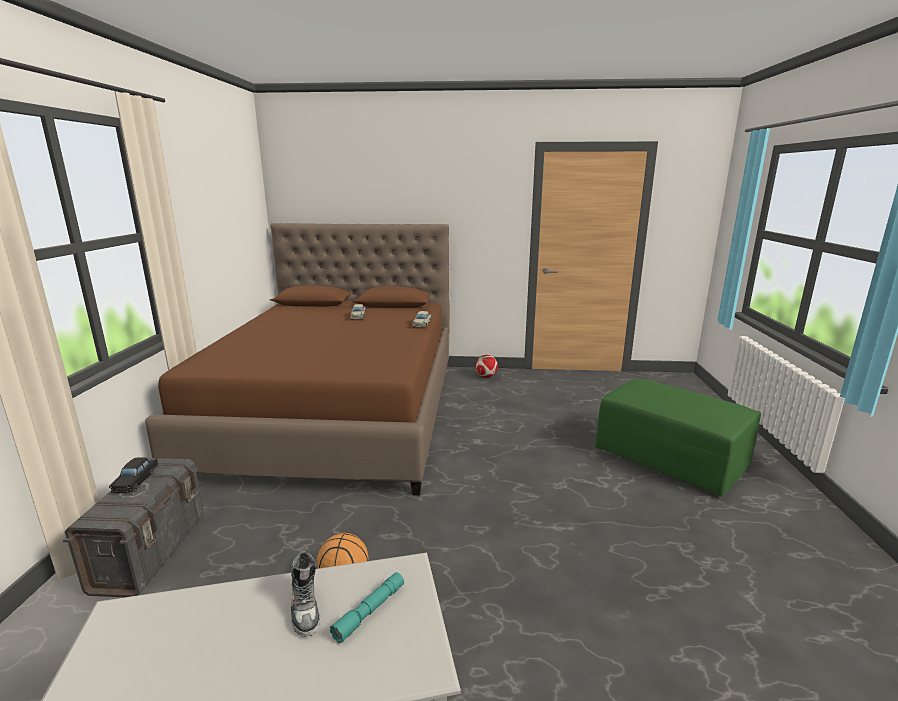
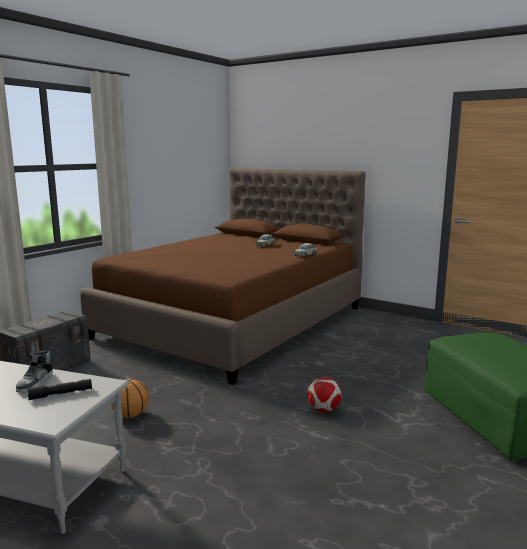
camera: 30 degrees right, 5 degrees down
(136, 480) = (47, 319): black toy car -> none
(370, 611) = (61, 394): turquoise flashlight -> black flashlight
(486, 376) = (387, 320): football -> football (323, 410)

